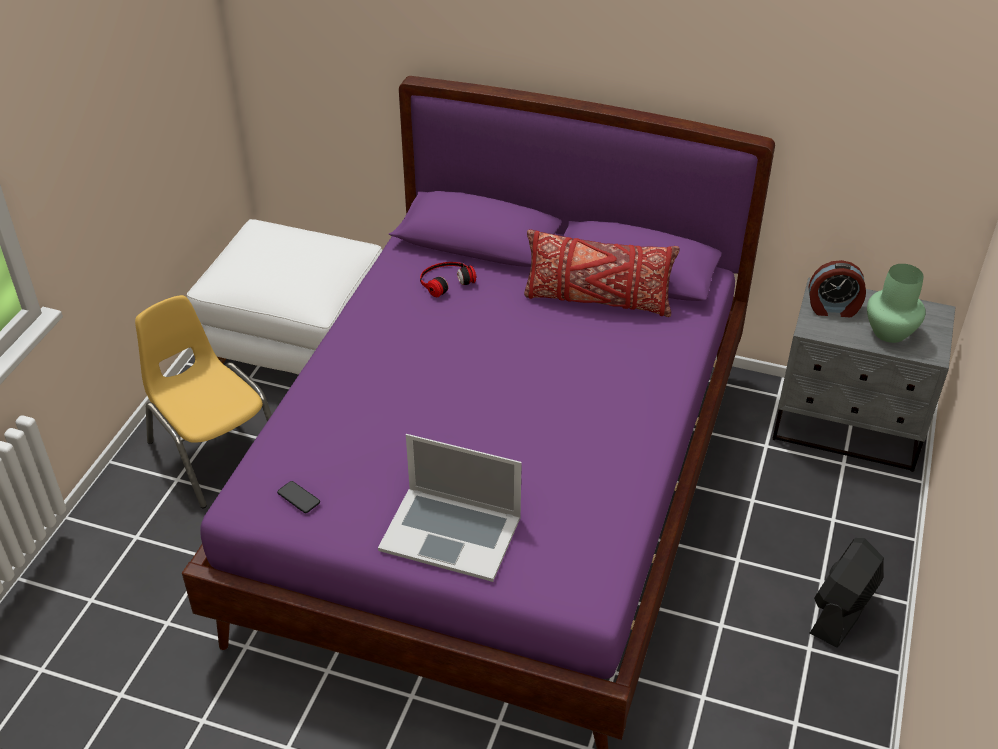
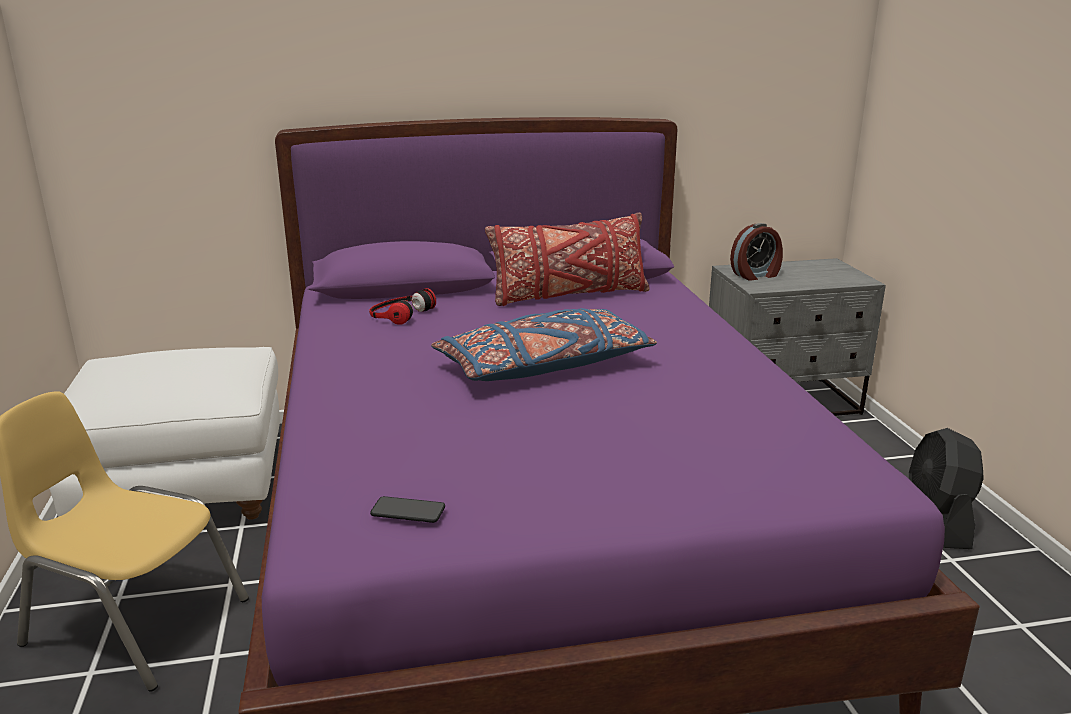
camera: 30 degrees left, 20 degrees down
(451, 532) = (647, 482): laptop -> none
(491, 390) = (543, 366): none -> blue pillow
(890, 332) = (816, 277): green vase -> none

